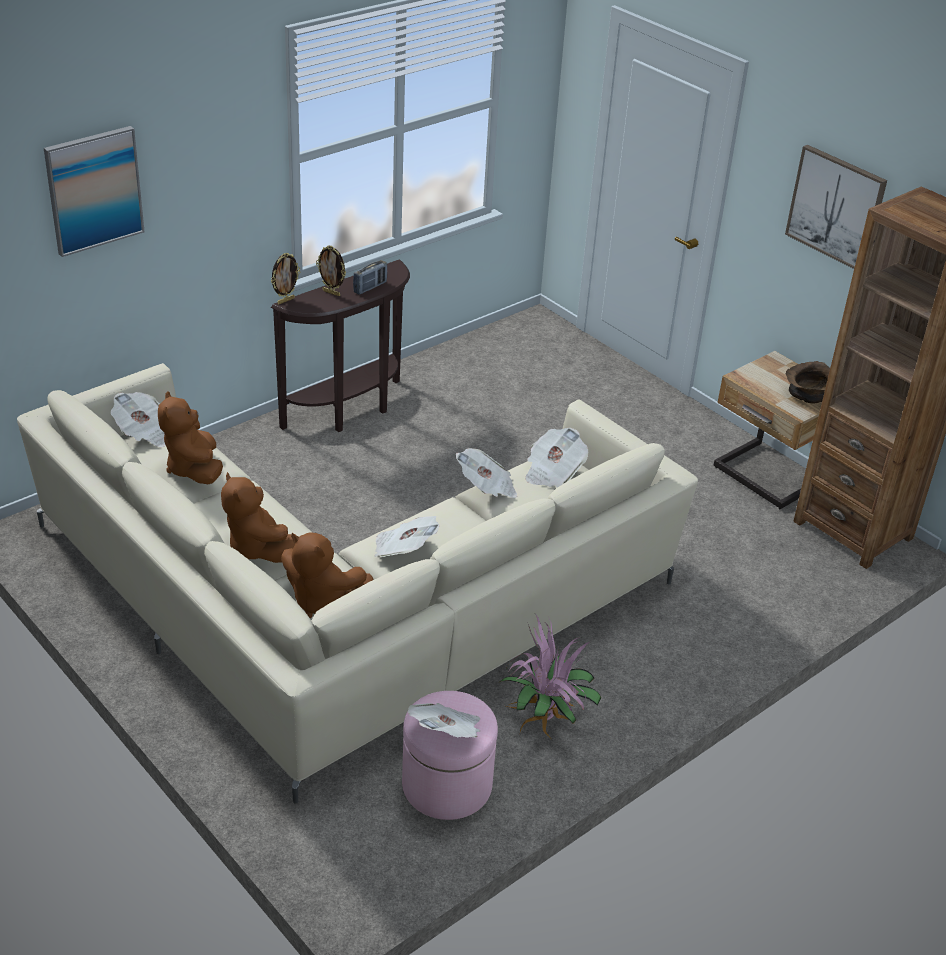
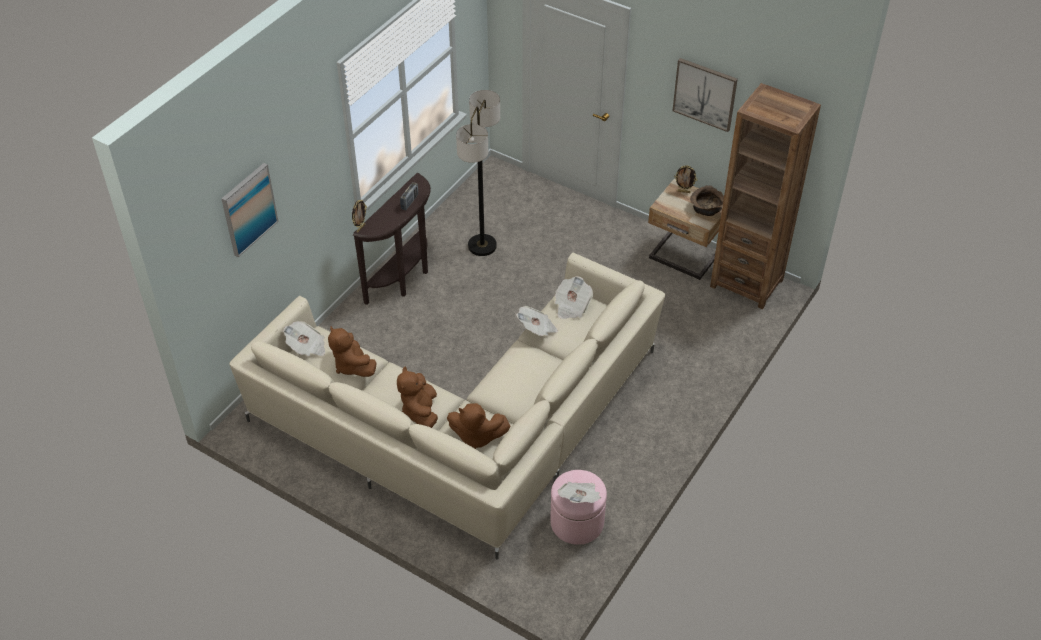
camera: 15 degrees left, 10 degrees up
(257, 548) = (420, 412): brown plush toy -> brown plush toy turned 45 degrees clockwise
(332, 293) = (387, 213): picture frame -> picture frame (684, 191)
(404, 550) = (507, 388): newspaper -> none
(478, 399) = (482, 246): none -> floor lamp
(545, 721) = (616, 465): potted plant -> none

